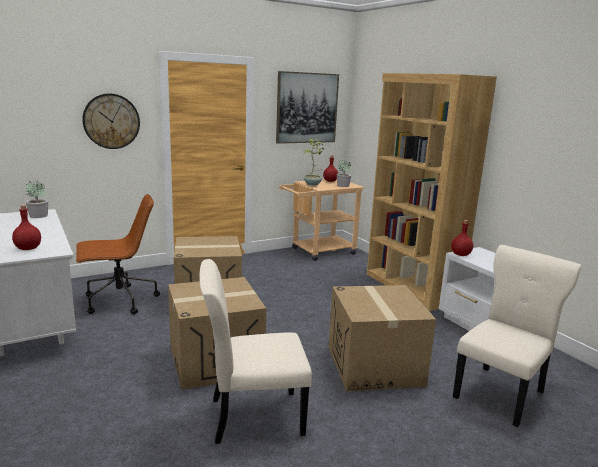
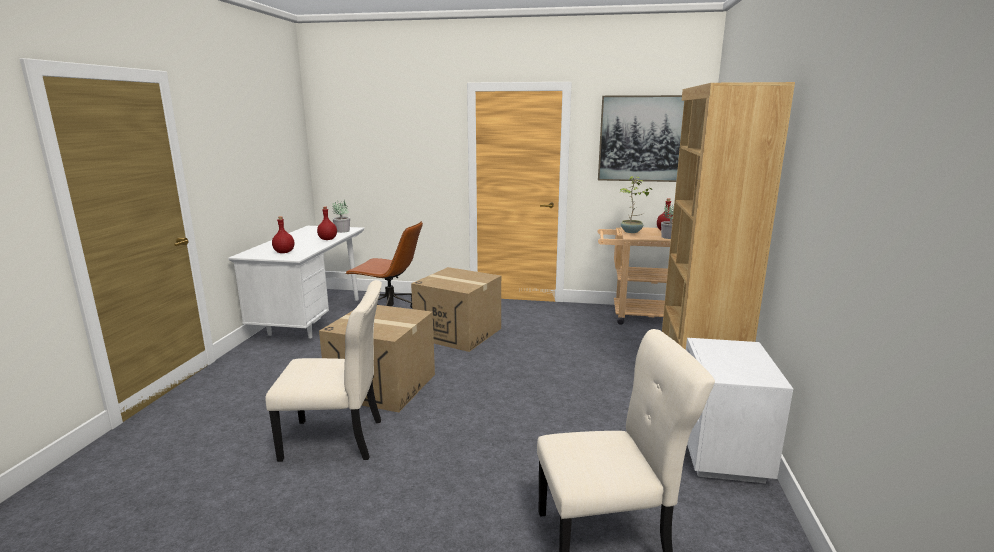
camera: 40 degrees right, 0 degrees up
(111, 121) = (422, 152): wall clock -> none
(252, 416) = (337, 440): beige chair -> beige chair turned 150 degrees clockwise
(375, 366) = (508, 445): cardboard box -> none
(461, 255) = (702, 344): red bottle -> red bottle (327, 239)

